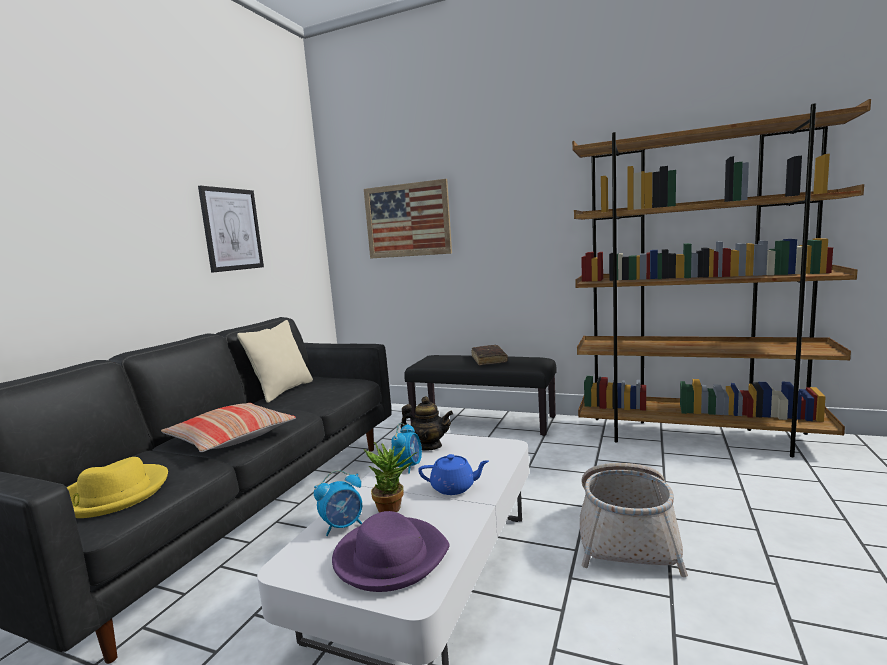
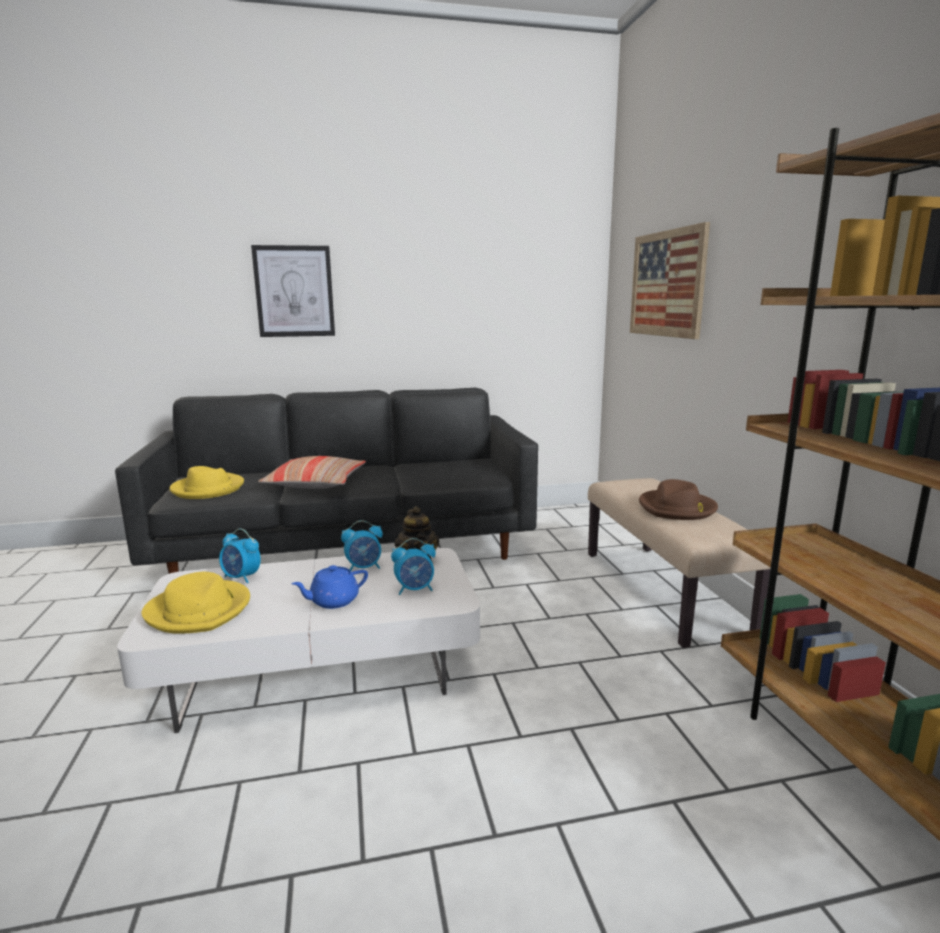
camera: 55 degrees right, 5 degrees up
(232, 229) = (456, 289): picture -> picture (294, 291)
(283, 391) = (434, 462): beige pillow -> none
(390, 557) = (199, 610): purple hat -> yellow hat
(394, 508) = (280, 587): potted plant -> none
(454, 487) = (333, 601): blue teapot -> blue teapot turned 90 degrees clockwise
(473, 455) = (415, 589): none -> alarm clock
(483, 420) = (664, 591): black bench -> beige bench
(489, 360) = (677, 508): brown book -> brown hat
(626, 534) = (480, 789): basket -> none

